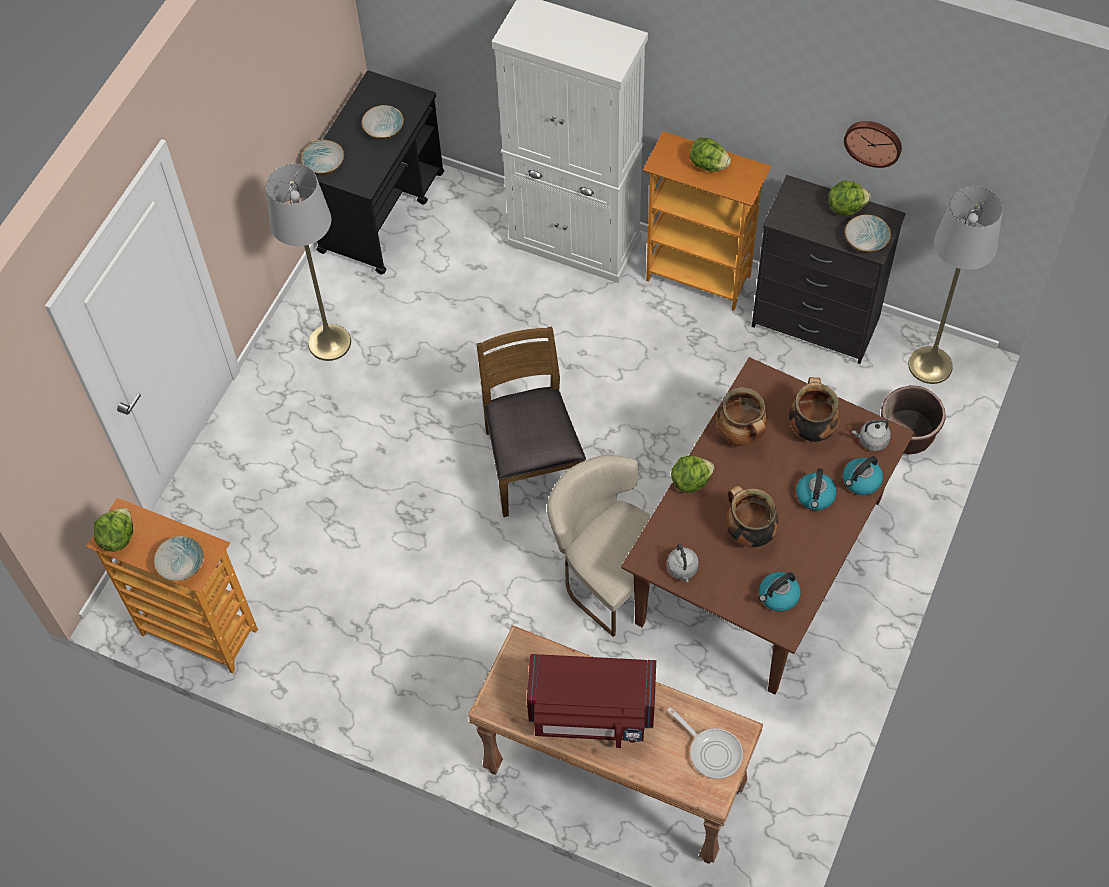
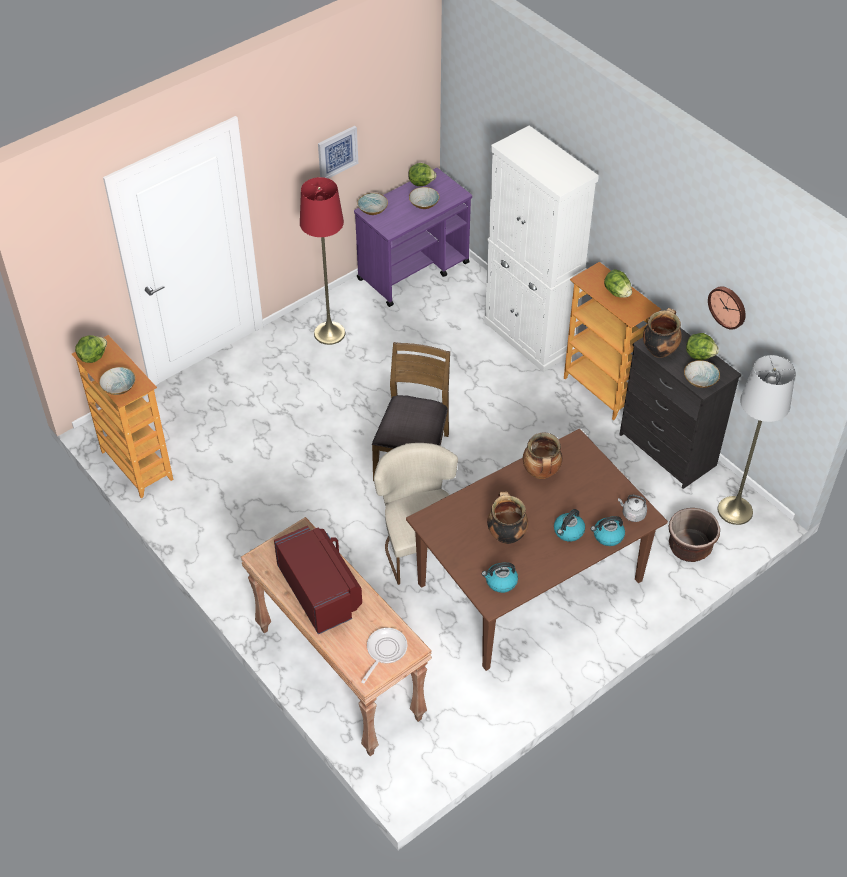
camera: 25 degrees right, 10 degrees down
(269, 116) = (337, 152): none -> picture
(329, 342) = (329, 333): grey floor lamp -> red floor lamp
(382, 211) = (414, 271): black cart -> purple cart
(591, 712) = (320, 591): red microwave -> red microwave turned 150 degrees counterclockwise
(682, 570) = (445, 537): grey kettle -> none
(690, 481) = (487, 486): lettuce -> lettuce (421, 182)
(712, 751) = (384, 651): frying pan -> frying pan turned 135 degrees counterclockwise
(811, 428) = (593, 489): cooking pot -> cooking pot (659, 350)

